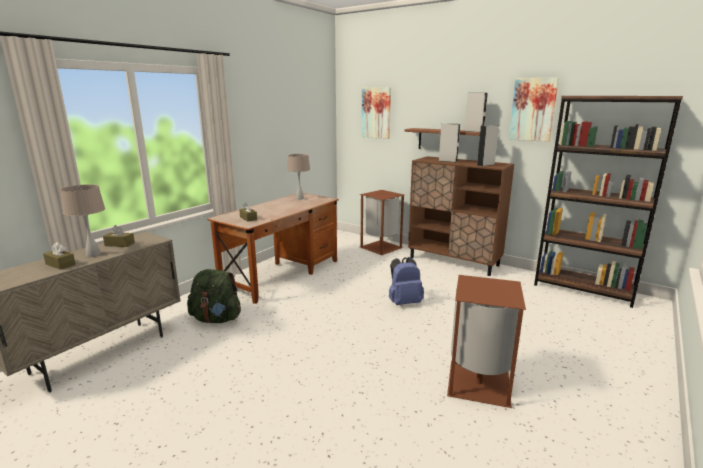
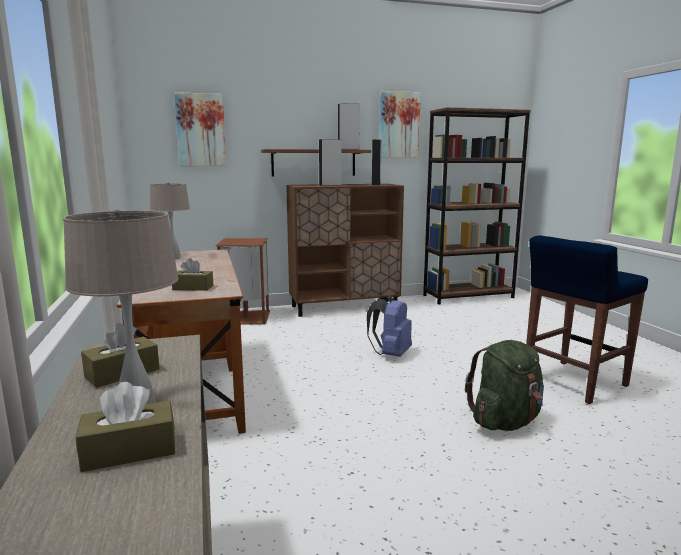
camera: 50 degrees left, 5 degrees down
(216, 319) = (236, 480): green backpack -> green backpack (505, 421)
(477, 382) = (573, 382): brown trash can -> blue stool

